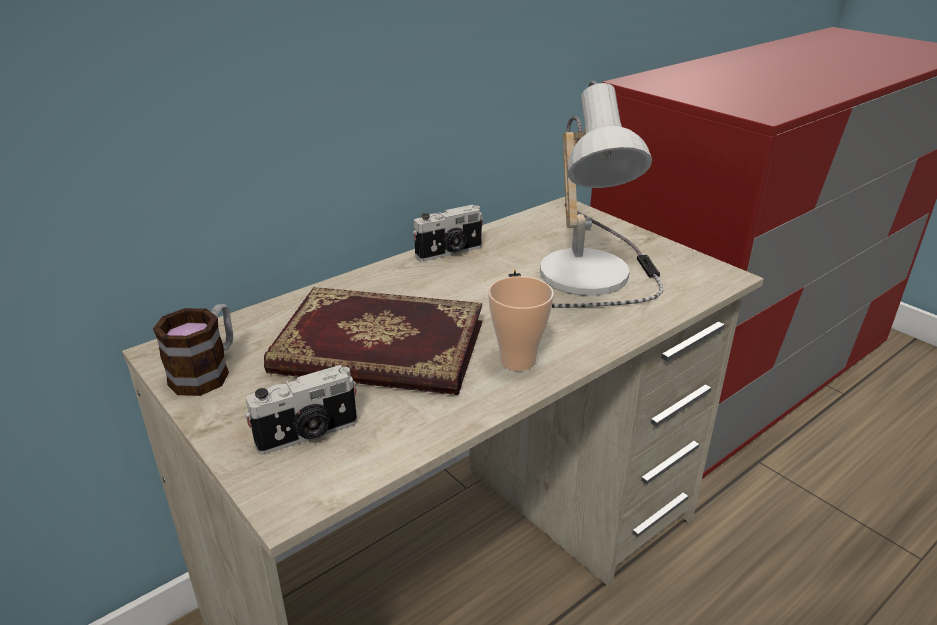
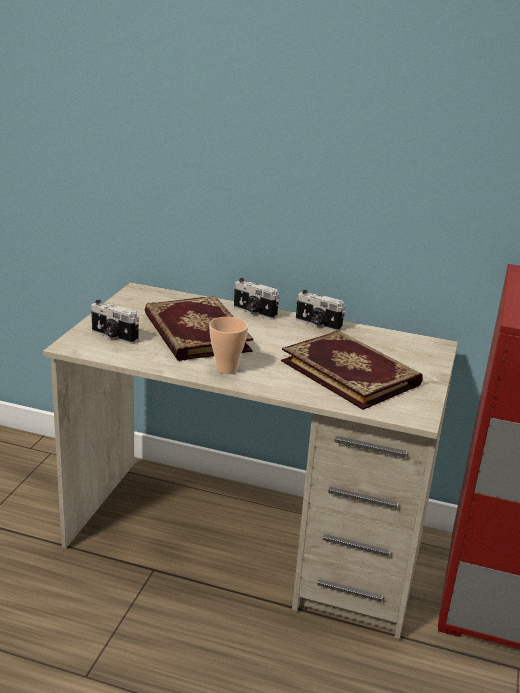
camera: 55 degrees right, 5 degrees down
(207, 371) = (134, 303): mug -> none
(367, 282) = (254, 312): none -> camera
(594, 276) = (351, 372): table lamp -> book

